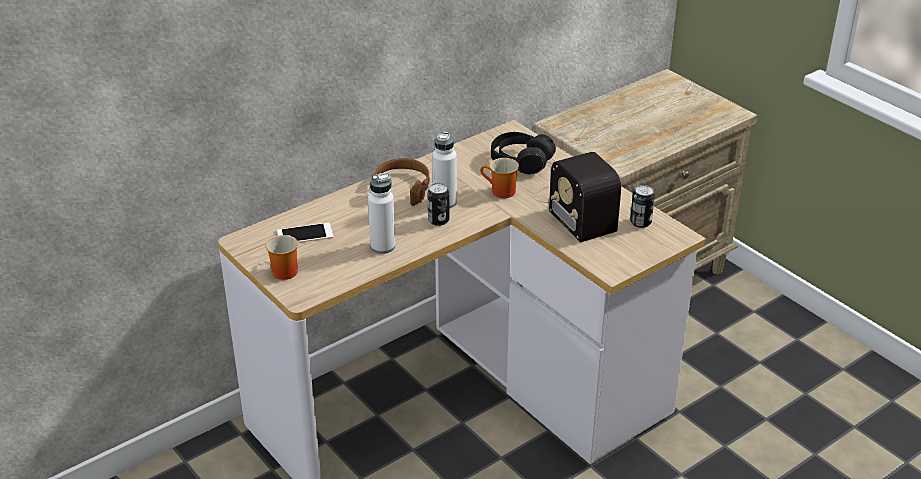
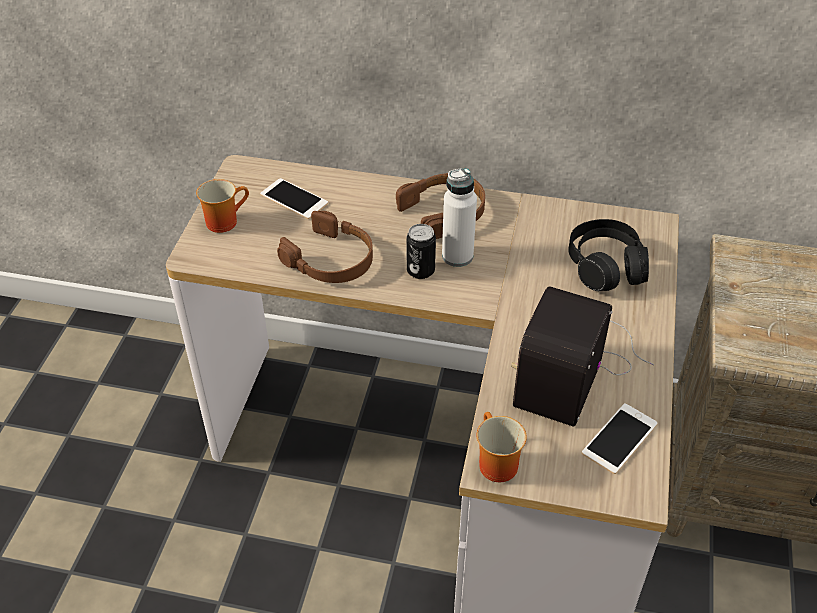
camera: 50 degrees right, 10 degrees up
(382, 246) = (331, 259): white bottle -> brown headphones
(500, 192) = (528, 285): mug -> mug (493, 463)
(640, 222) = (619, 438): can -> phone

